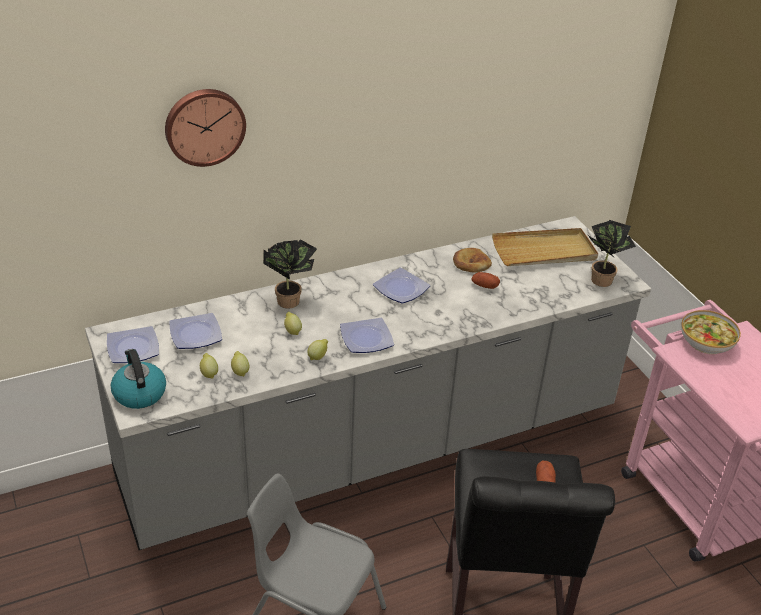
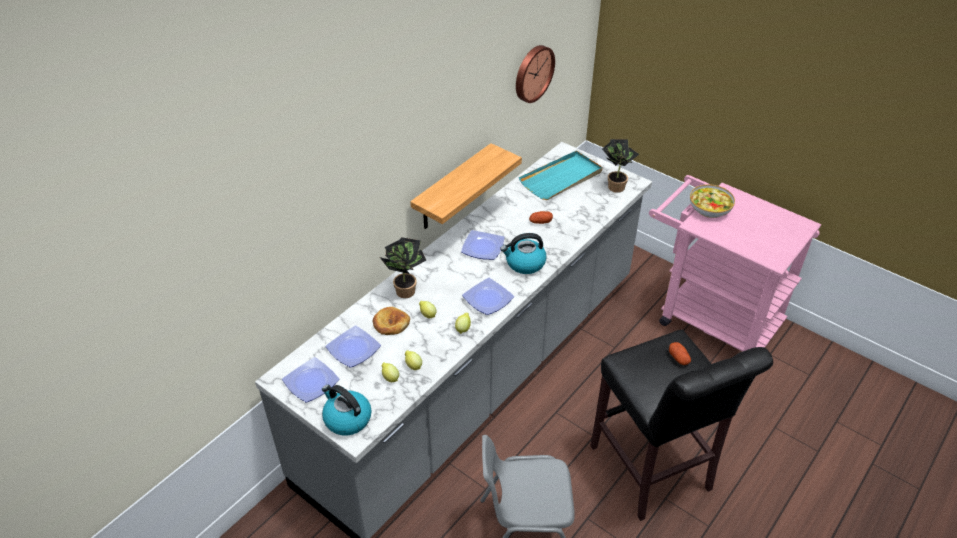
camera: 25 degrees left, 5 degrees up
(204, 126) = (320, 172): wall clock -> wall clock (532, 73)
(394, 214) = (452, 188): none -> shelf
(434, 319) = (524, 263): none -> kettle
(471, 263) = (517, 207): bread -> bread (390, 323)
(544, 251) = (561, 178): beige tray -> turquoise tray

